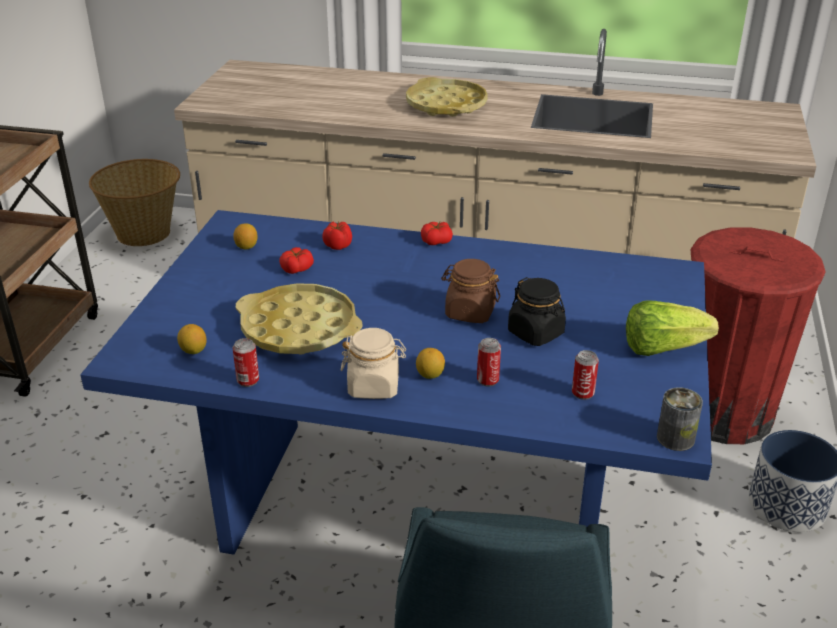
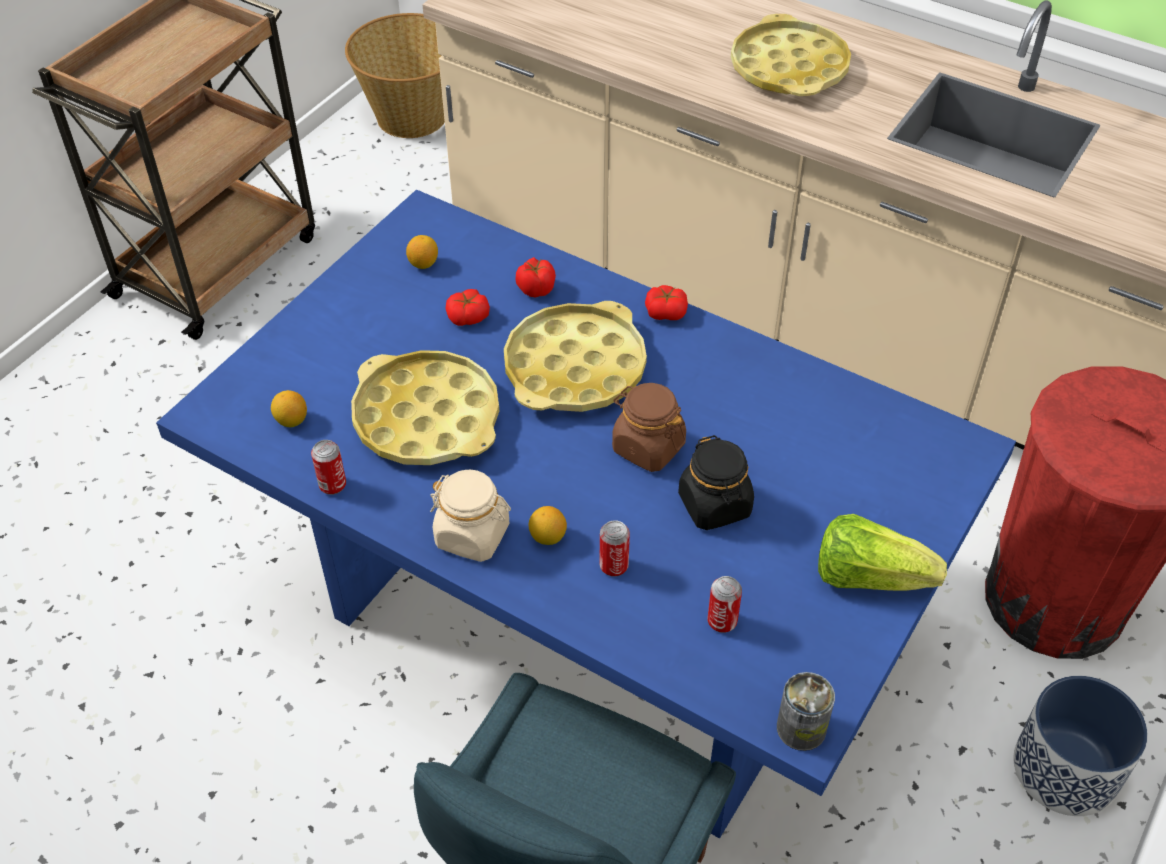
camera: 20 degrees right, 15 degrees up
(391, 281) = (575, 368): none -> yellow tray

